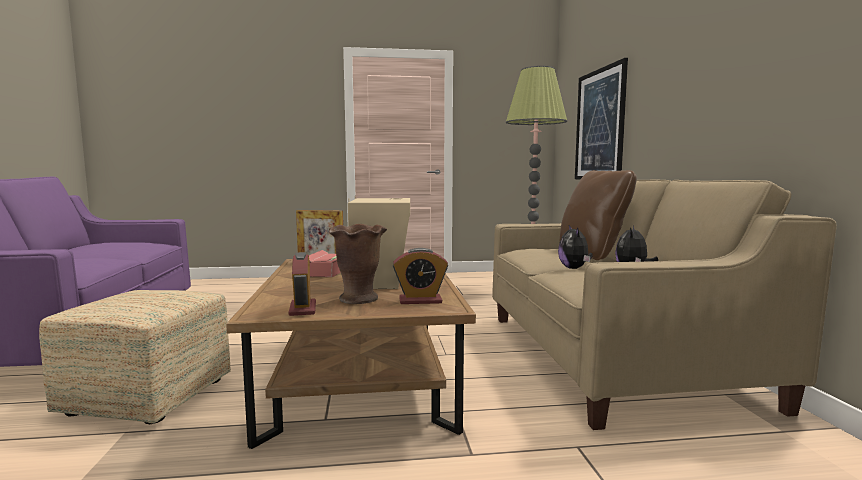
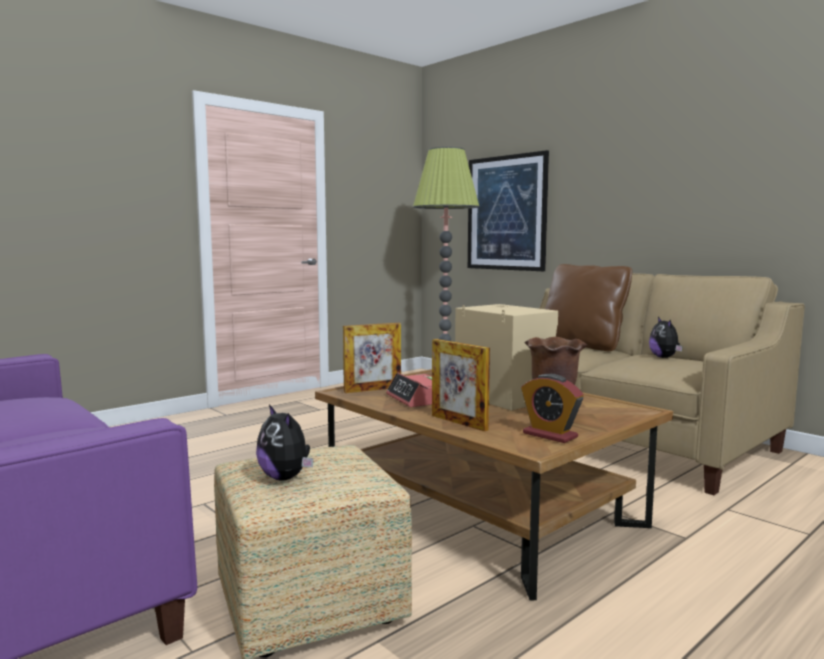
camera: 35 degrees left, 0 degrees up
(286, 290) = (459, 422): none -> picture frame
(420, 301) = (601, 409): alarm clock -> none
(574, 268) = (617, 361): plush toy -> plush toy (286, 477)

